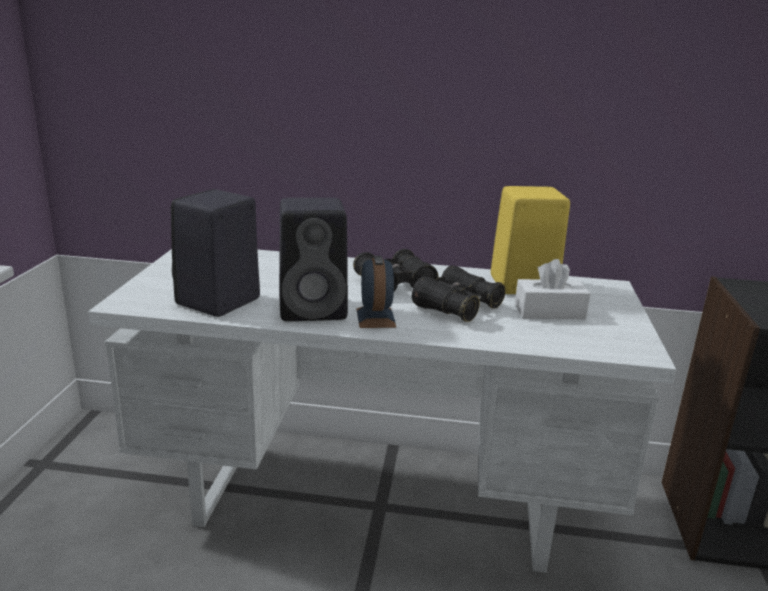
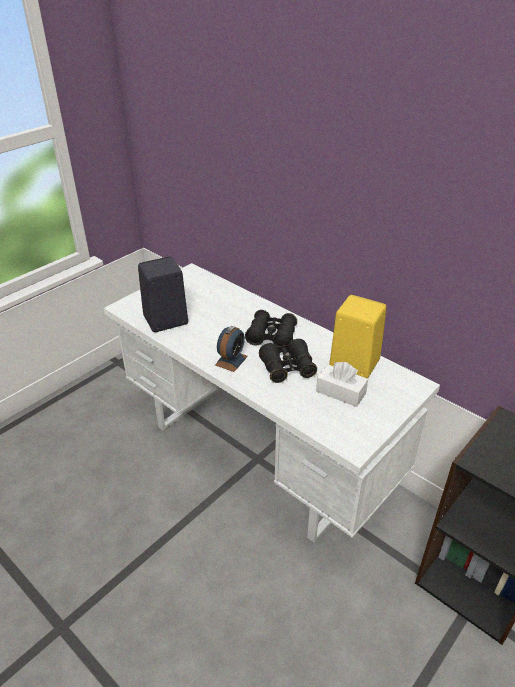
camera: 35 degrees right, 15 degrees up
(315, 309) = (207, 342): black speaker -> none

